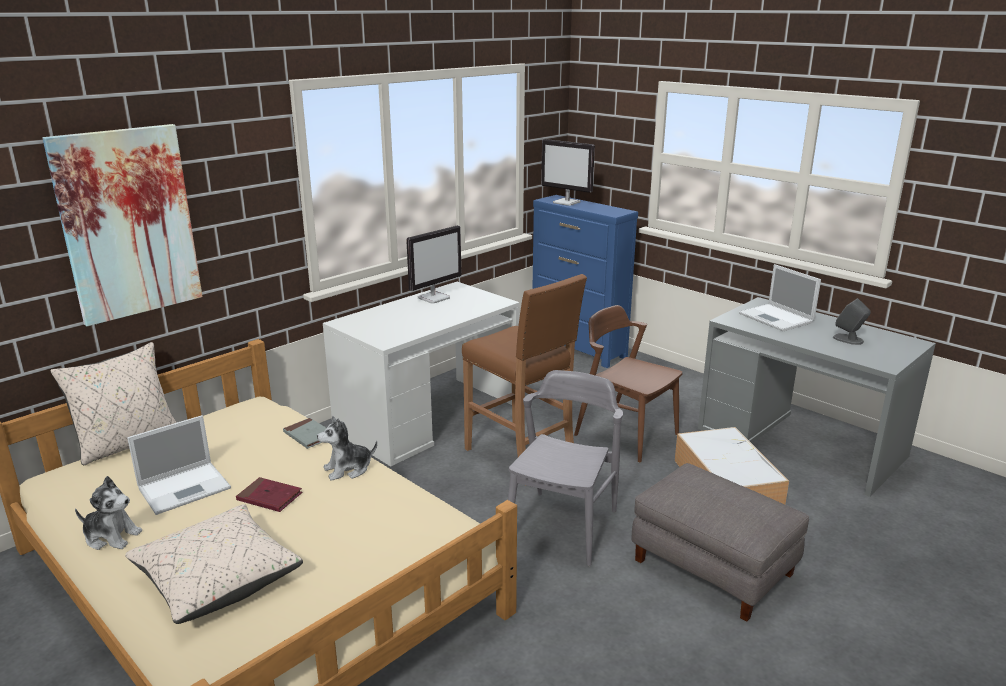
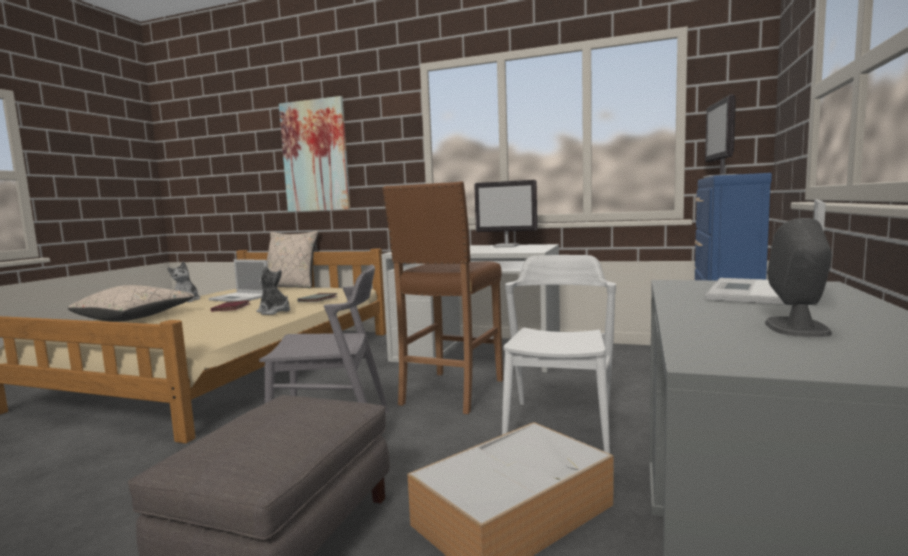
camera: 65 degrees right, 15 degrees down
(626, 434) = (559, 426): brown chair -> white chair

